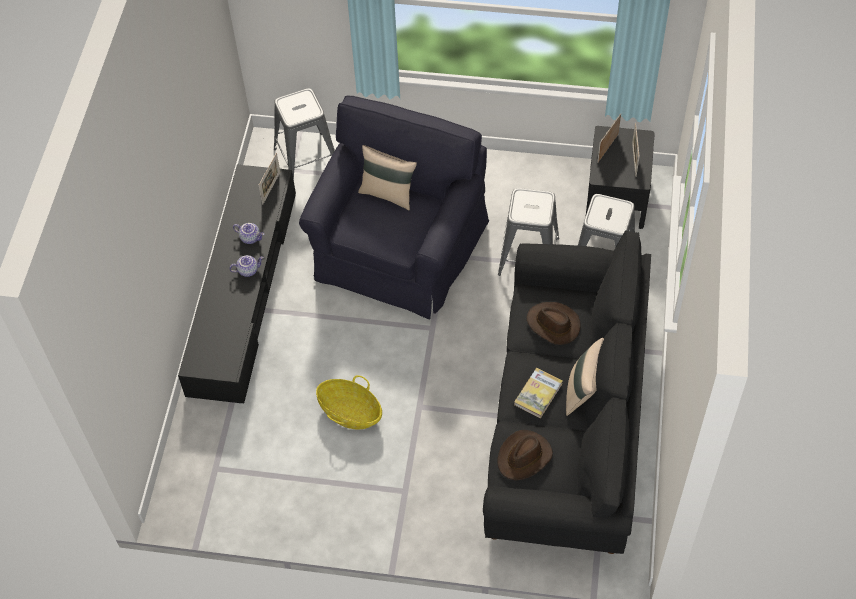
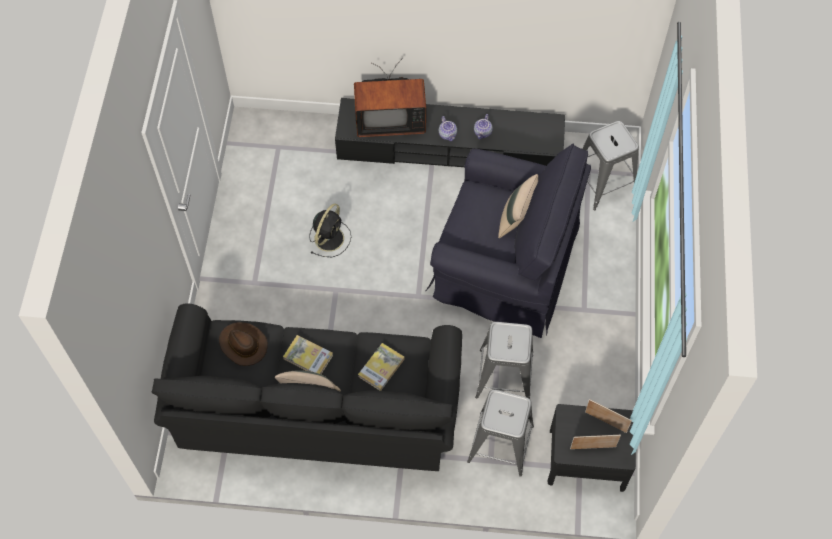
camera: 85 degrees right, 5 degrees up
(218, 326) = (389, 119): none -> television
(271, 188) = (540, 143): picture frame -> none
(350, 412) = (330, 237): basket -> black fan
(553, 325) = (381, 368): brown hat -> book

